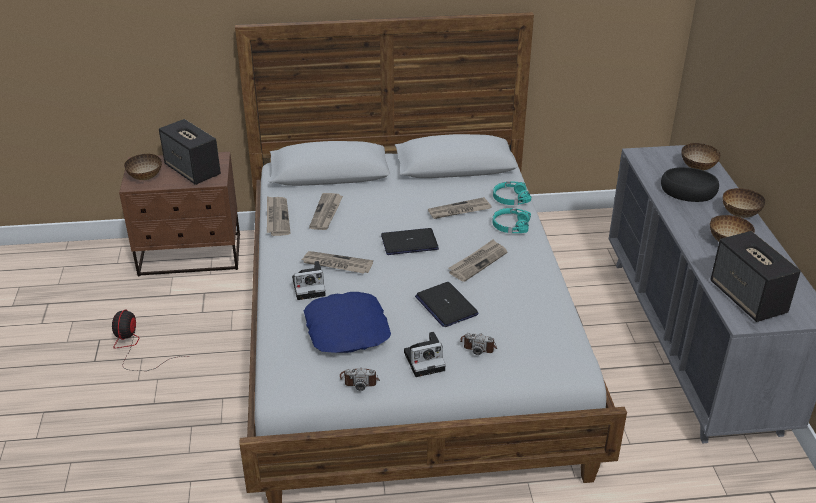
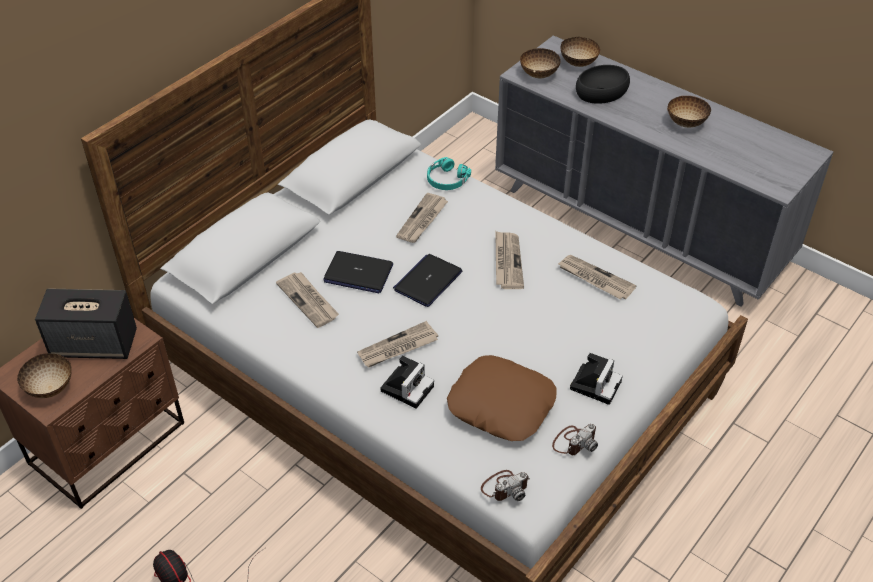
camera: 45 degrees left, 10 degrees up
(277, 217) = (267, 338): newspaper -> newspaper (595, 279)
(347, 330) = (501, 404): blue pillow -> brown pillow
(446, 305) = (540, 321): laptop -> laptop (358, 273)
(478, 345) = (613, 339): camera -> camera (505, 487)
(510, 225) = (483, 208): turquoise headphones -> none
(740, 214) = (660, 91): bowl -> bowl (538, 74)
(748, 298) = (758, 166): speaker -> none

